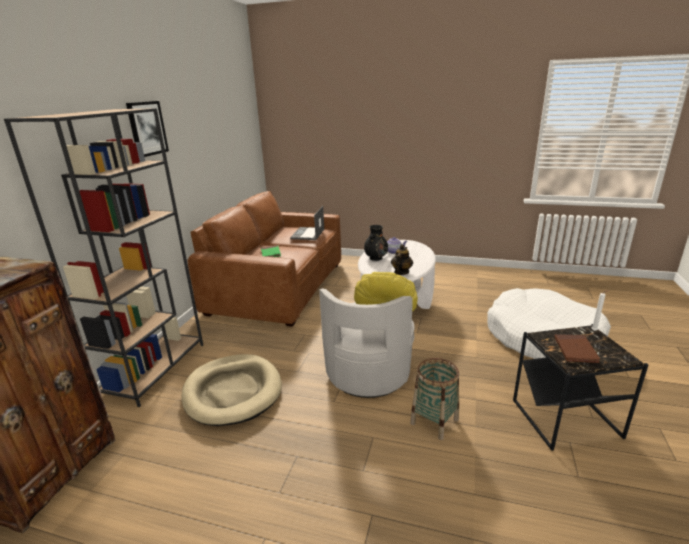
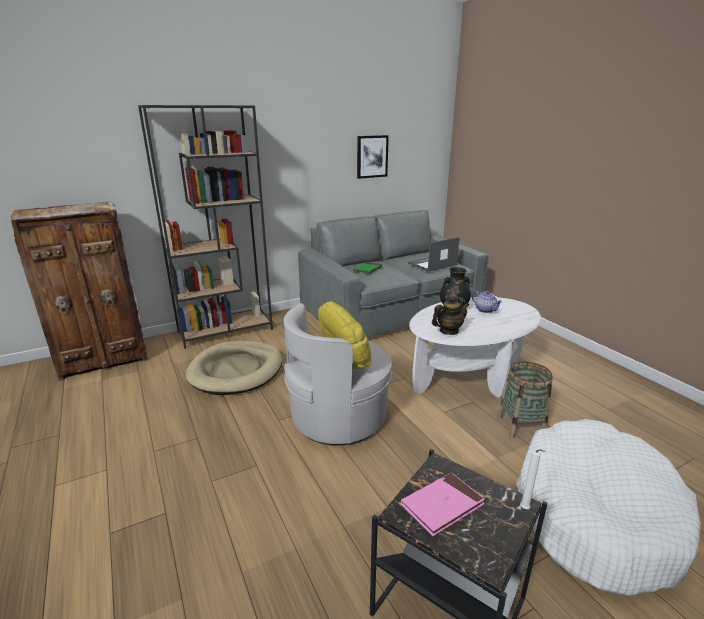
camera: 45 degrees right, 0 degrees up
(147, 128) = (279, 126): picture -> picture (372, 156)
(278, 287) = (389, 311): brown sofa -> grey sofa
(434, 421) = (317, 493): basket -> basket (520, 425)
(575, 350) = (442, 505): brown book -> pink book

